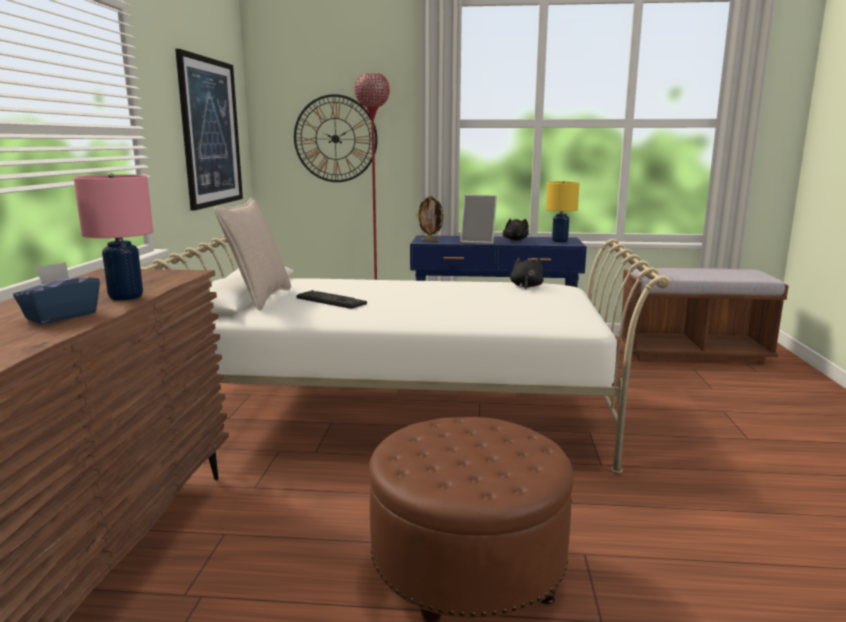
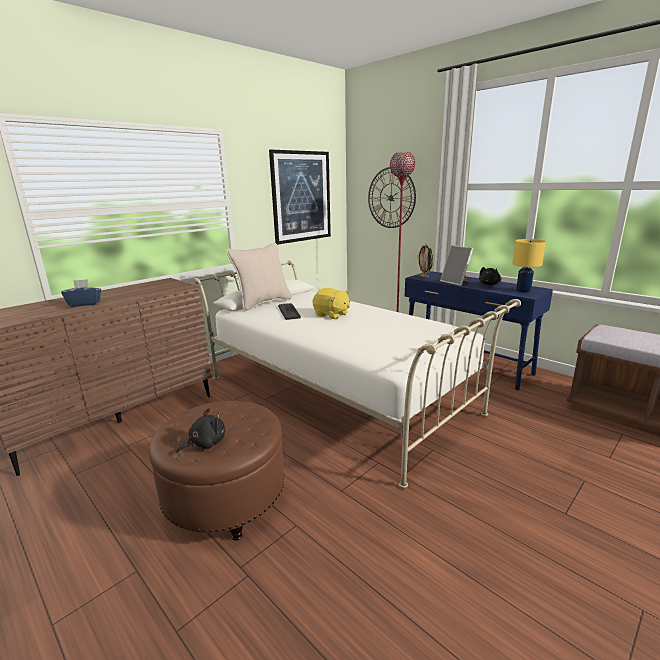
camera: 40 degrees right, 5 degrees up
(126, 297) = (127, 298): pink table lamp -> none
(398, 294) = (331, 315): none -> yellow plush toy
(526, 287) = (425, 326): black plush toy -> black plush toy (205, 443)

